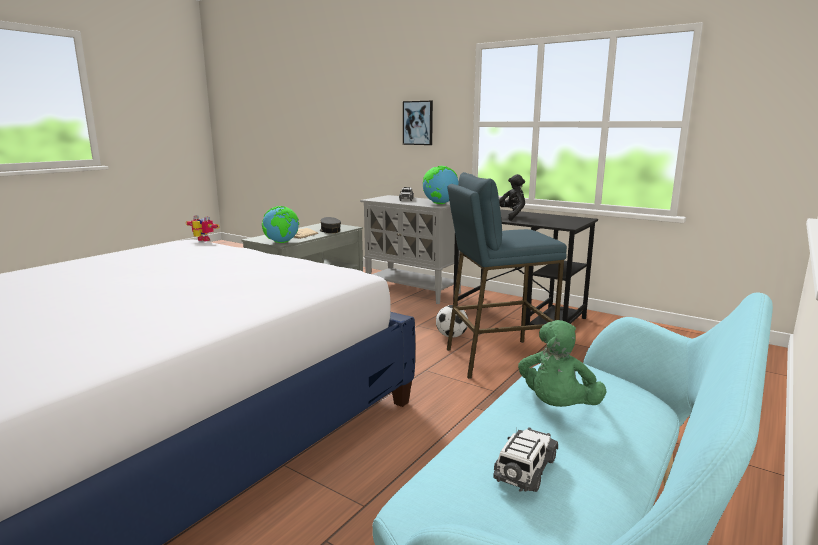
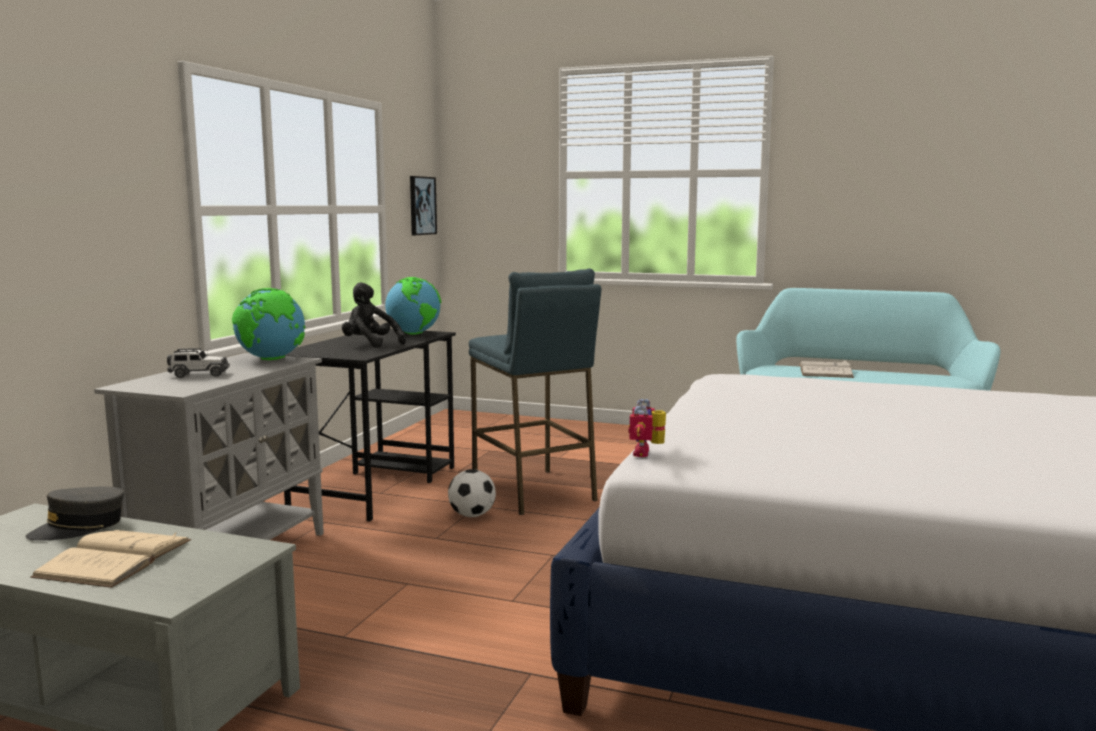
camera: 105 degrees left, 5 degrees down
(282, 242) = (242, 551): globe -> globe (414, 334)
(418, 123) = (84, 209): picture -> picture (421, 205)
(525, 470) = (895, 373): toy car -> none
(556, 407) = (825, 371): green plush toy -> white book

